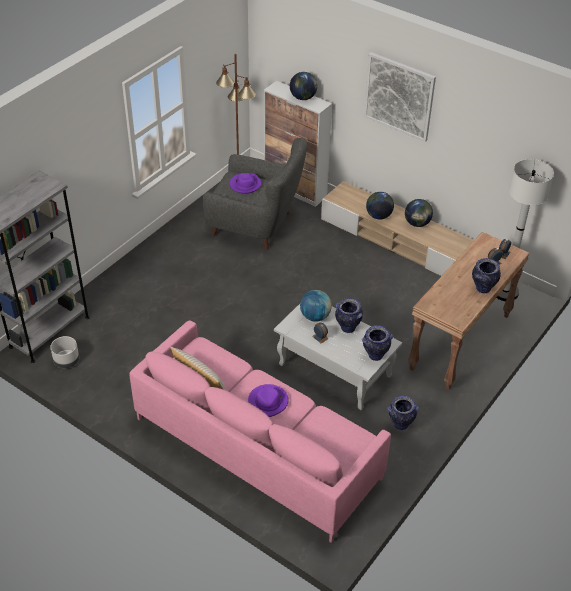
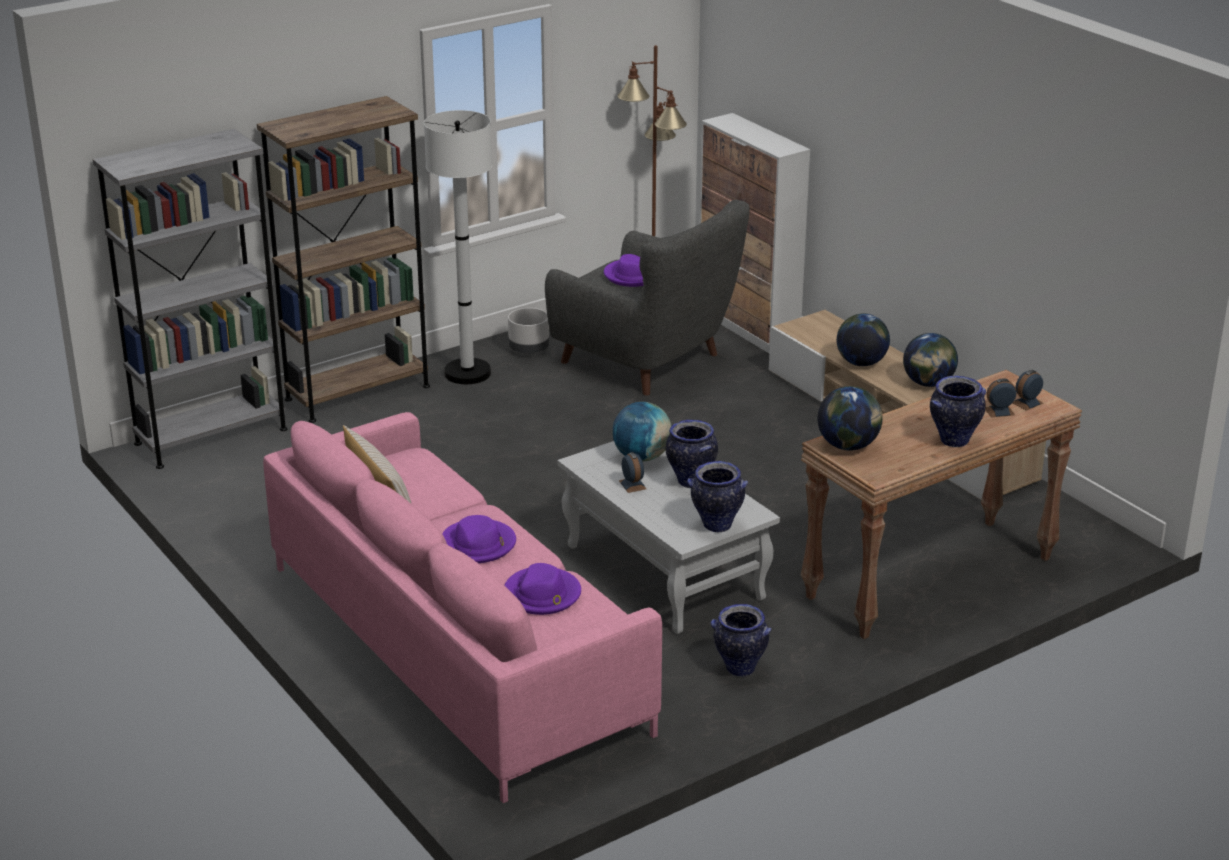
camera: 20 degrees right, 15 degrees down
(66, 361) = (213, 476): grey planter -> grey planter (529, 349)
(114, 281) = (357, 393): none -> brown bookcase
(303, 97) = (763, 137): globe -> globe (848, 446)
(318, 428) = (542, 595): none -> purple hat
(399, 96) = (911, 126): picture -> none
(505, 292) = (1065, 524): white floor lamp -> white floor lamp (467, 373)

